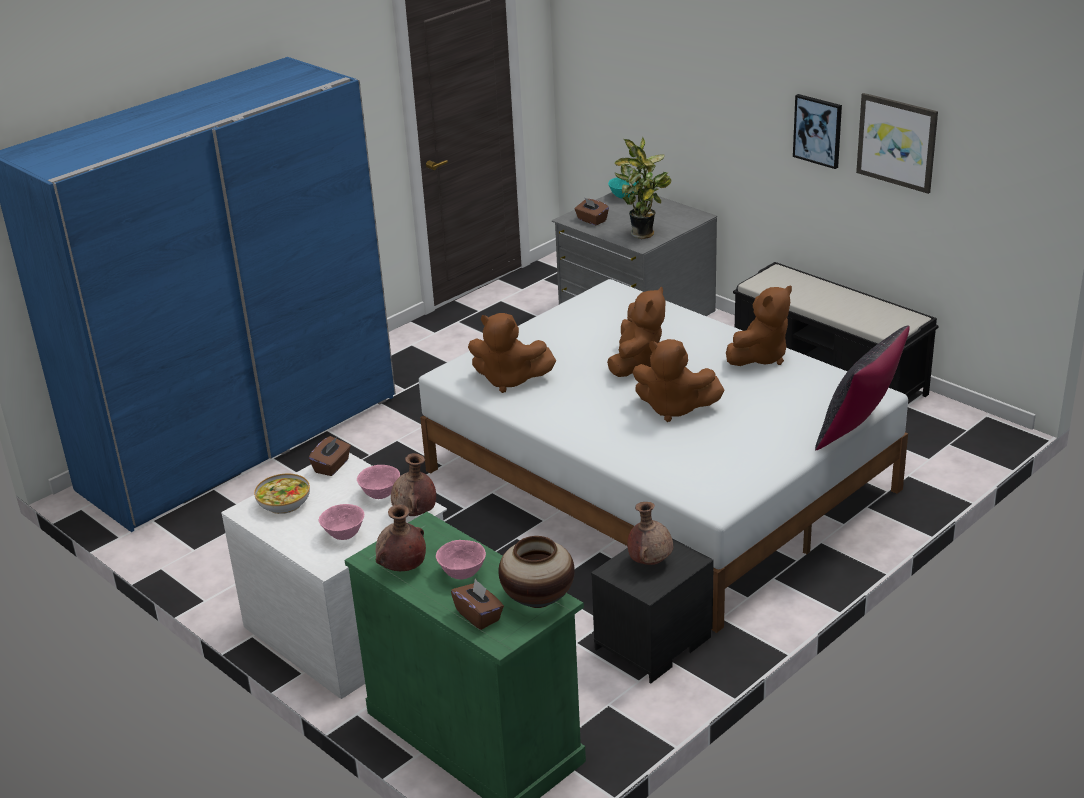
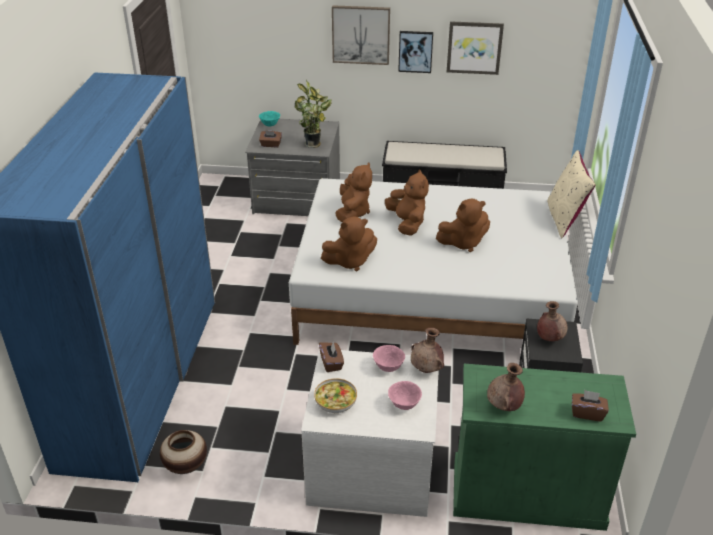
camera: 40 degrees left, 5 degrees up
(462, 573) = (540, 392): pink bowl -> none
(538, 599) = (600, 386): vase -> vase (185, 465)
(749, 90) = (361, 34): none -> picture
(760, 357) = (465, 196): brown plush toy -> brown plush toy (353, 212)
(859, 430) = (565, 219): black pillow -> beige pillow

